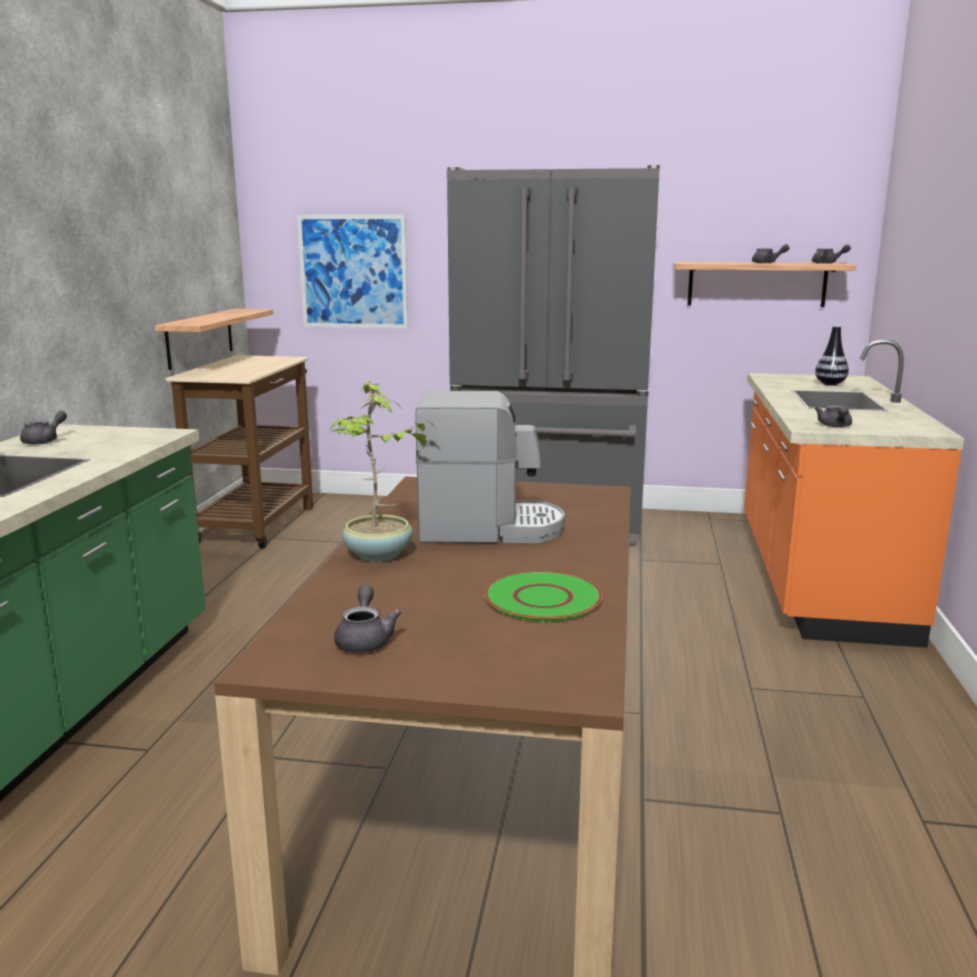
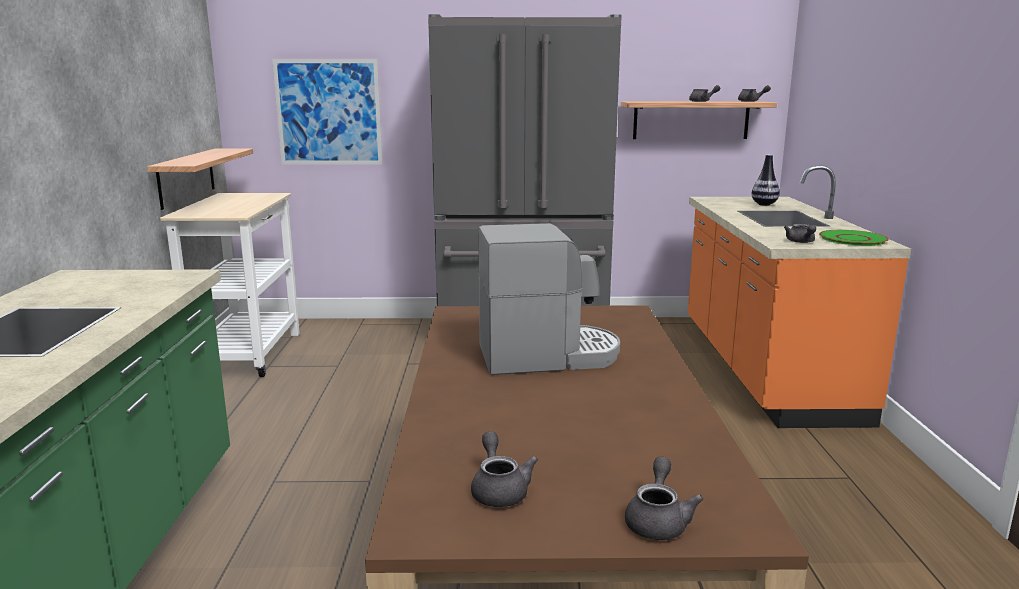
camera: 10 degrees left, 0 degrees up
(45, 441) = (60, 289): grey teapot -> grey teapot (658, 520)
(256, 525) = (248, 354): brown cart -> white cart
(379, 555) = (458, 392): potted plant -> none
(542, 599) = (644, 427): green plate -> green plate (852, 239)

